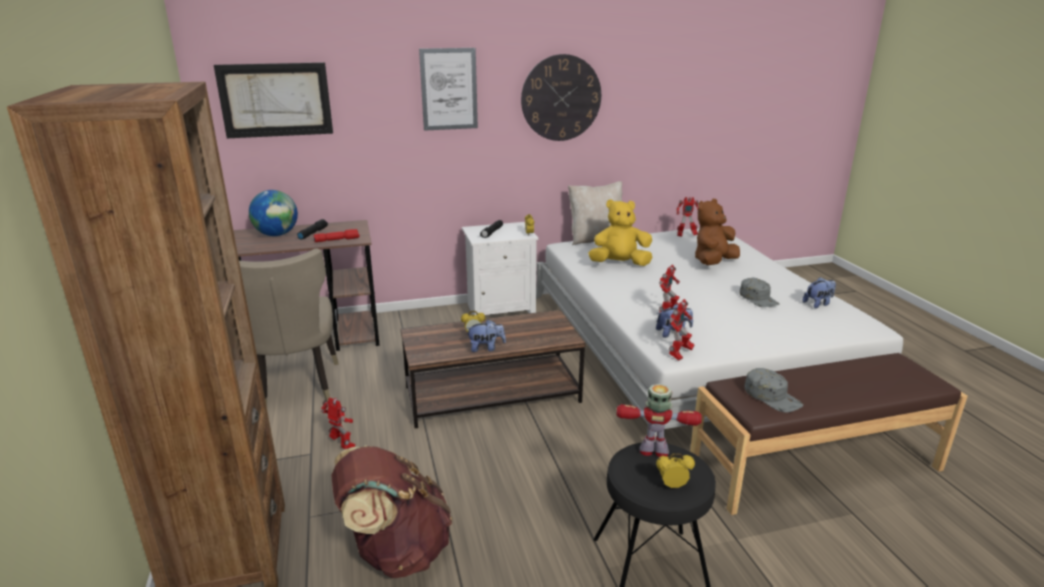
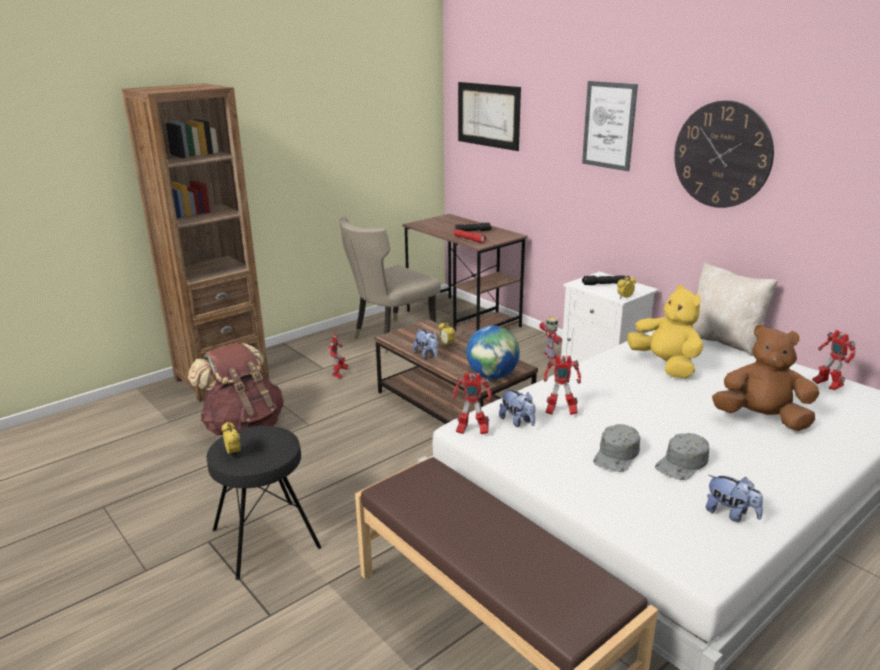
camera: 65 degrees right, 0 degrees up
(277, 235) = (456, 224): globe -> globe (492, 376)
(654, 451) = (278, 439): toy robot -> toy robot (550, 355)
(772, 396) = (428, 496): grey cap -> grey cap (617, 455)

